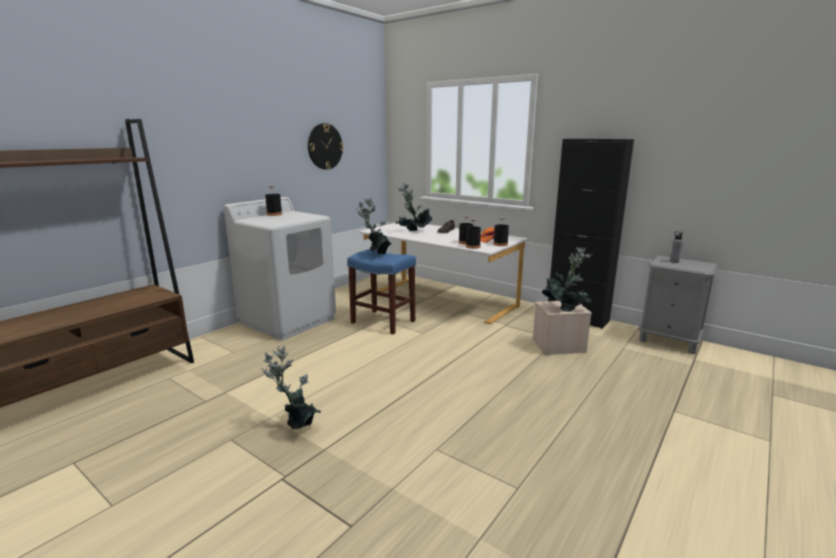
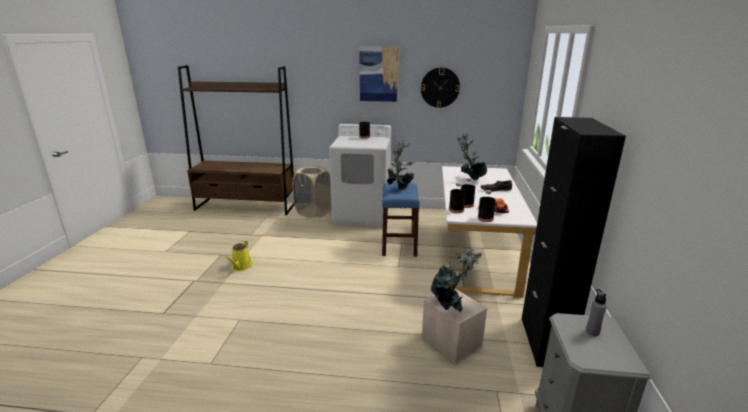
camera: 60 degrees right, 5 degrees up
(223, 343) = (313, 212): none -> beige laundry basket
(263, 132) = (379, 74): none -> picture
(297, 426) = (241, 267): potted plant -> yellow watering can

